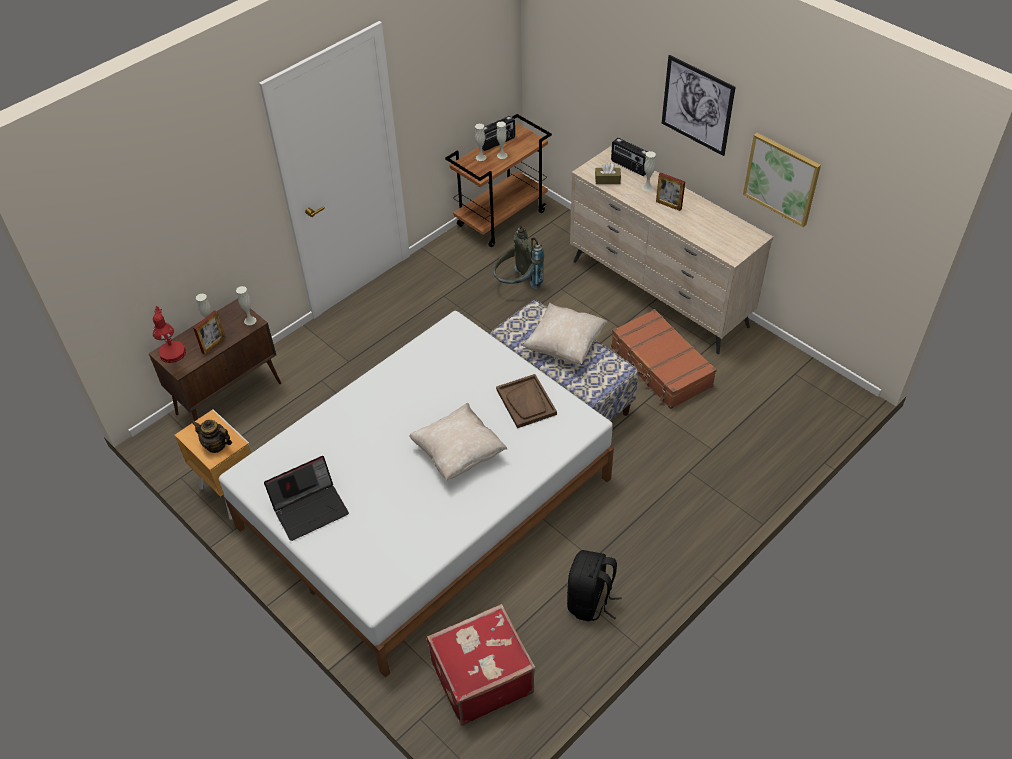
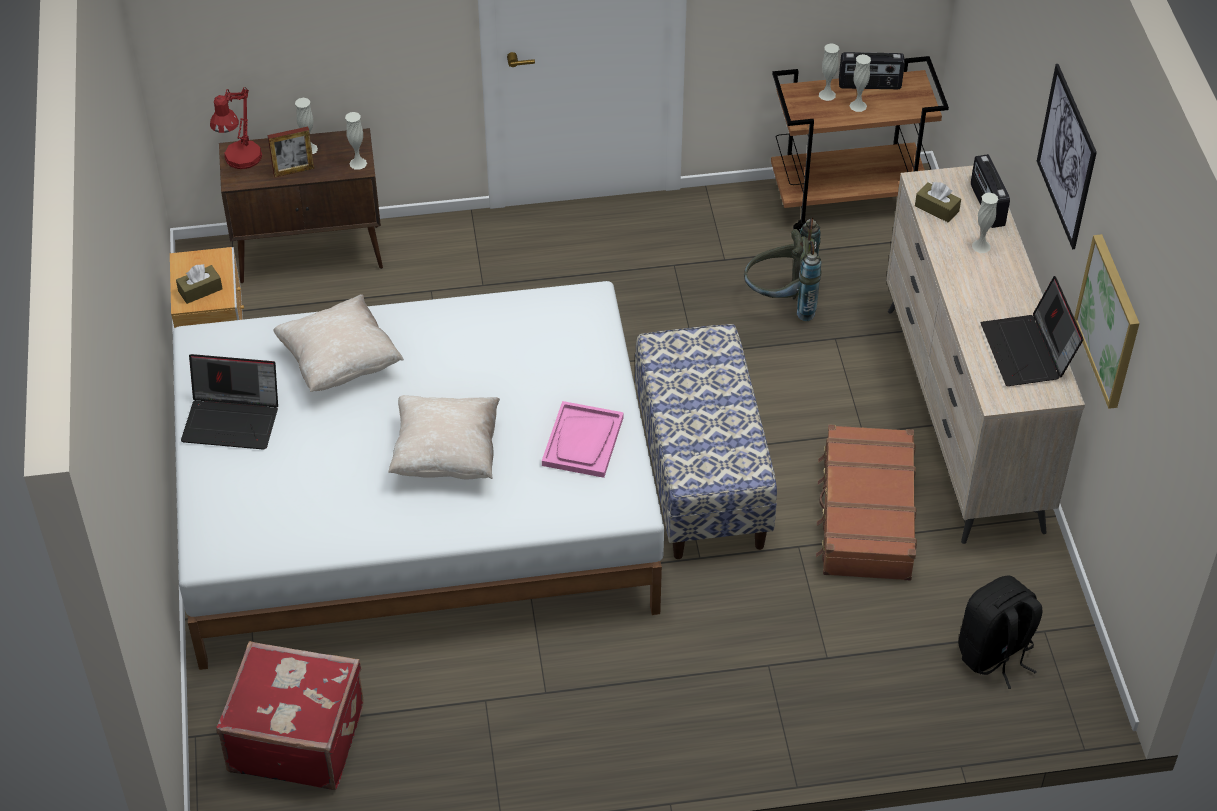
camera: 35 degrees right, 0 degrees up
(216, 445) = (200, 290): teapot -> brown tissue box
(526, 402) = (583, 441): brown tray -> pink tray
(565, 346) = (712, 404): beige pillow -> beige pillow (340, 363)
(590, 601) = (495, 737): black backpack -> black backpack (995, 654)
(668, 205) = (984, 285): picture frame -> none
(722, 226) = (1028, 352): none -> laptop

